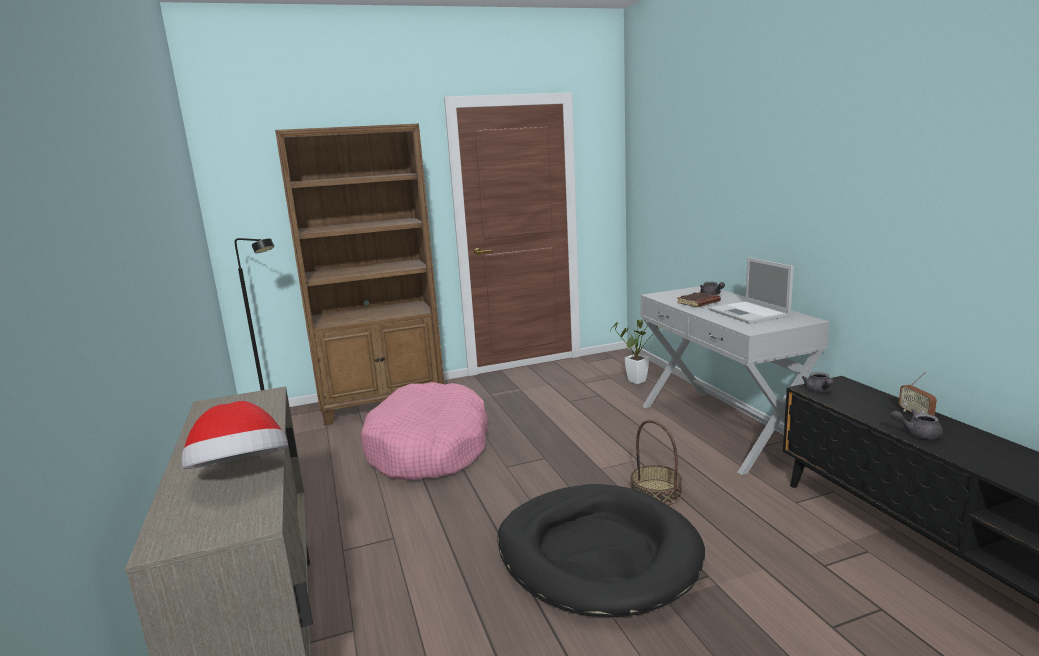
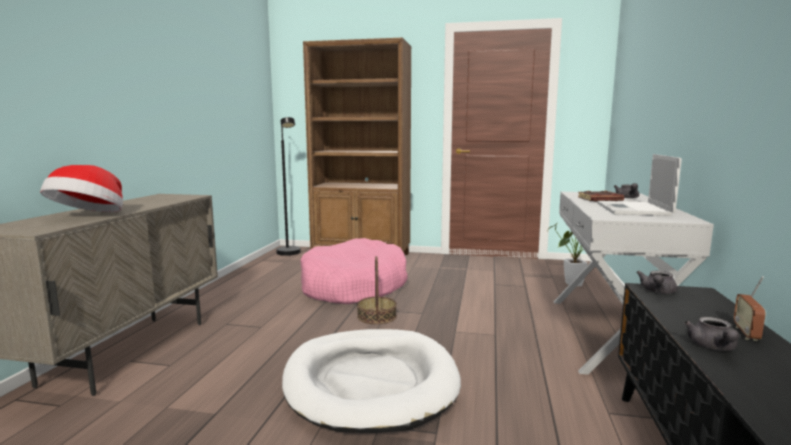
camera: 30 degrees right, 5 degrees down
(597, 554) = (370, 383): black dog bed -> white dog bed
(655, 492) = (477, 360): basket -> basket (376, 316)
(917, 433) = (713, 347): grey teapot -> grey teapot turned 120 degrees counterclockwise

